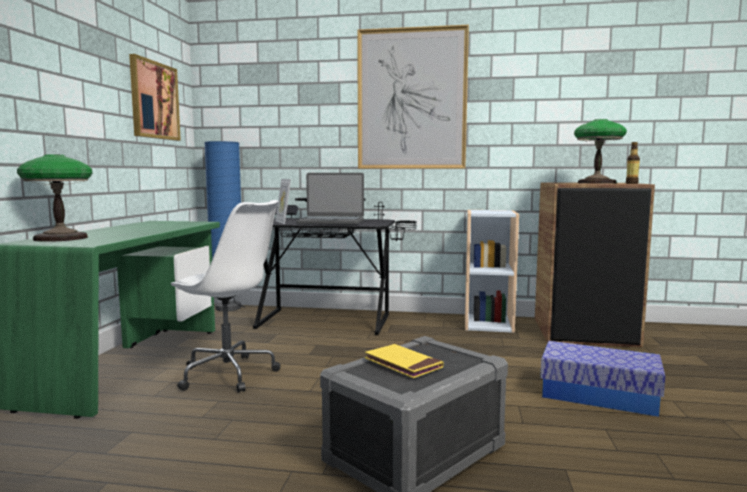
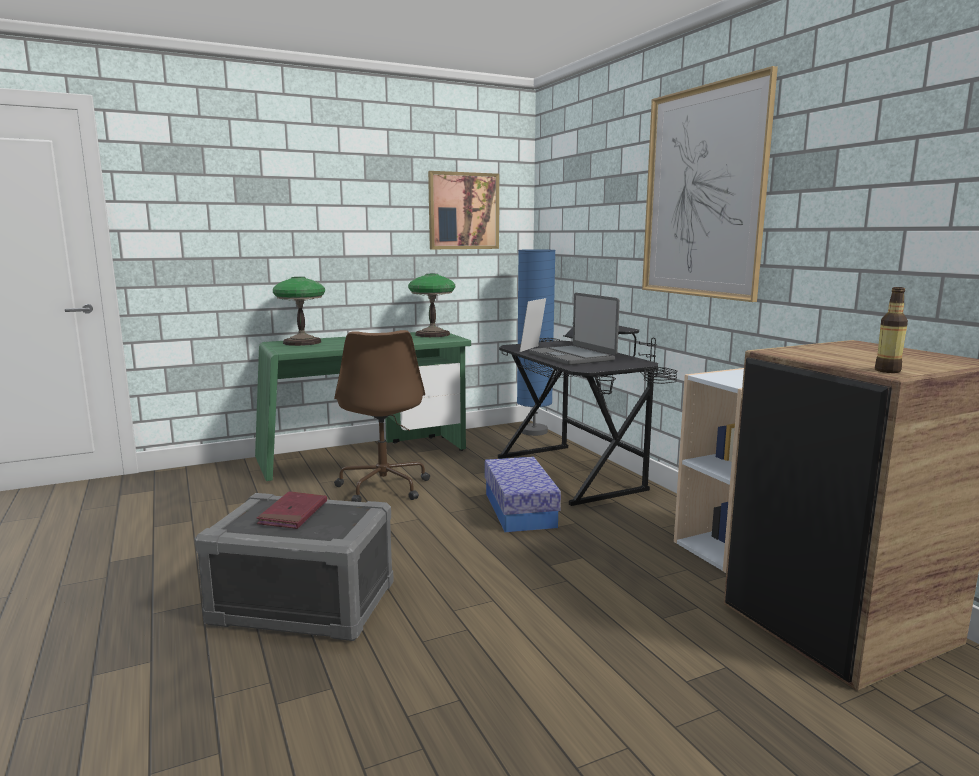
camera: 55 degrees right, 5 degrees up
(230, 375) = (383, 488): white office chair -> brown office chair
(403, 364) = (293, 513): yellow book -> red book
(597, 183) = (870, 358): table lamp -> table lamp (433, 334)
(598, 395) = (566, 678): storage box -> storage box (519, 510)

